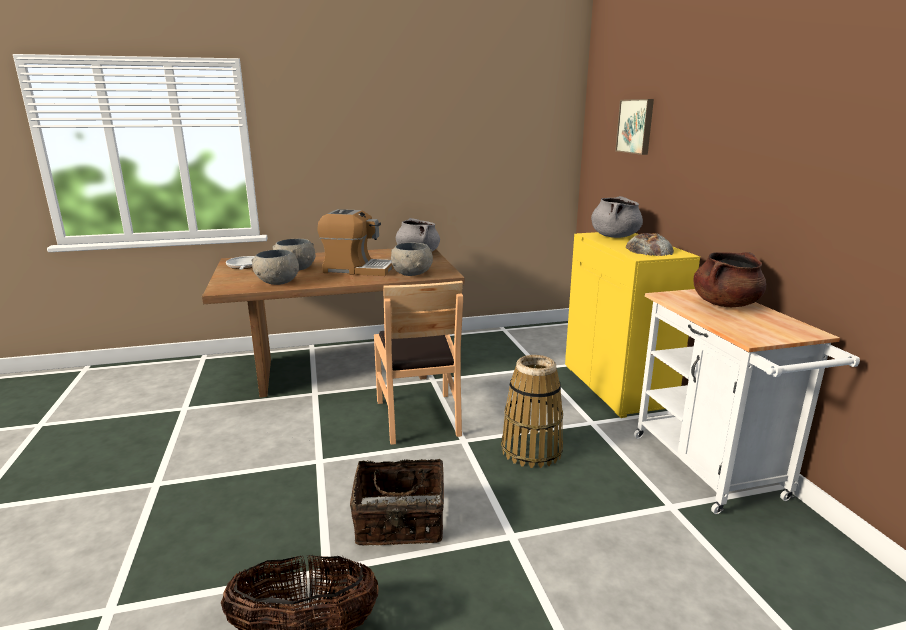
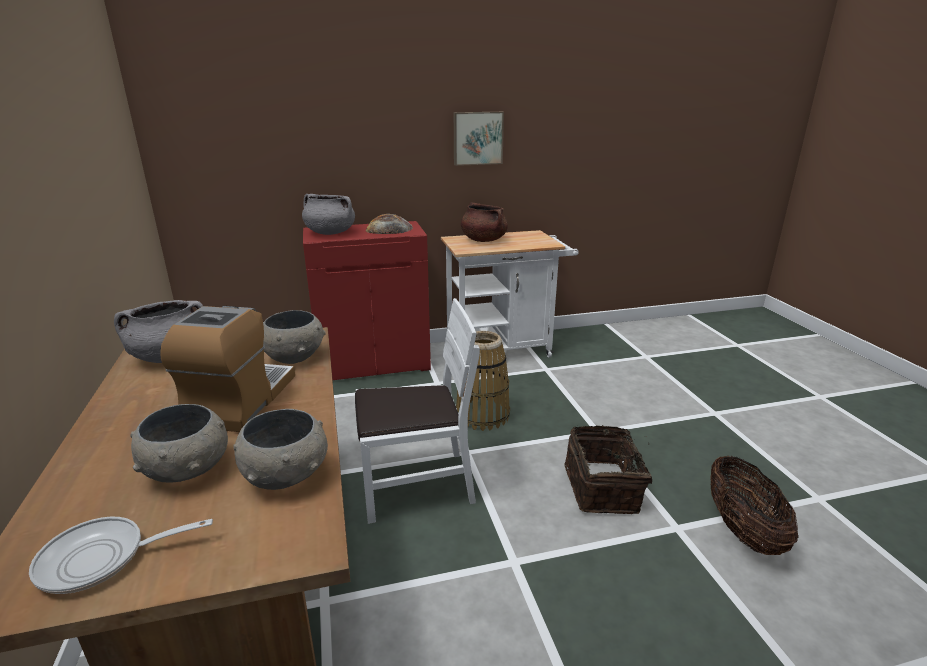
camera: 90 degrees left, 5 degrees up
(418, 417) = (416, 484): brown chair -> white chair
(618, 387) = (374, 363): yellow cabinet -> red cabinet
(636, 126) = (272, 119): picture -> picture (477, 138)

